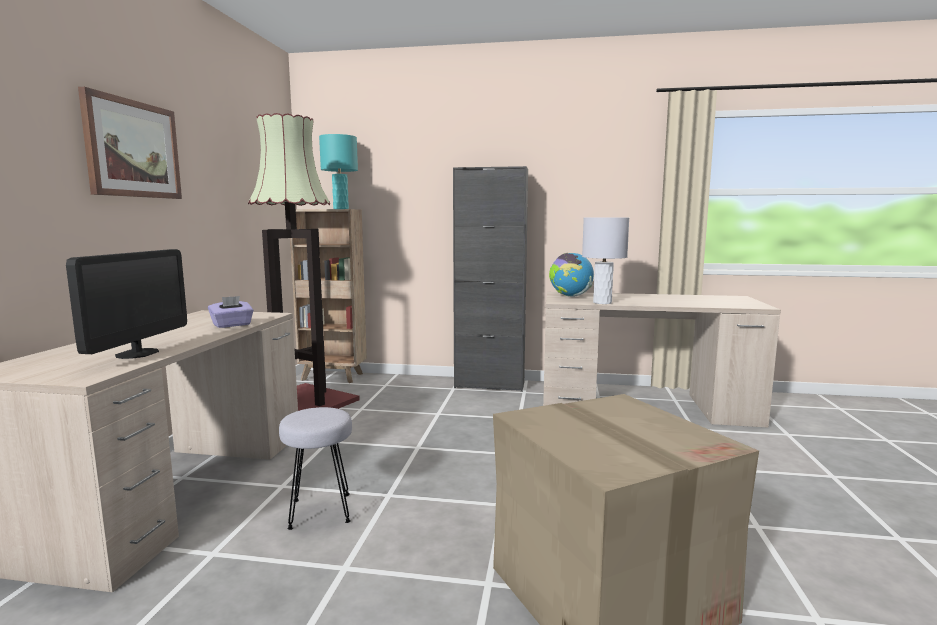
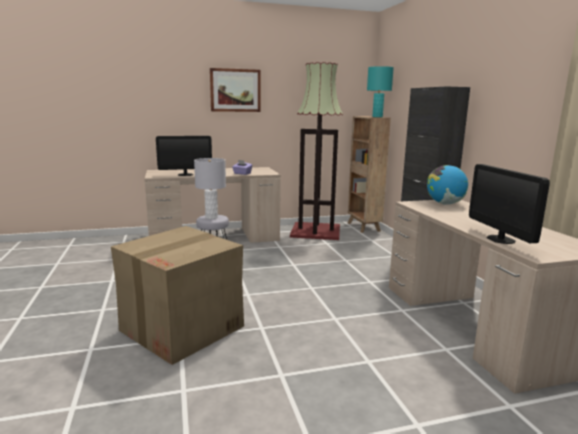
camera: 65 degrees right, 5 degrees up
(602, 302) = (430, 211): grey table lamp -> grey table lamp (211, 217)
(711, 305) = (500, 239): none -> monitor

